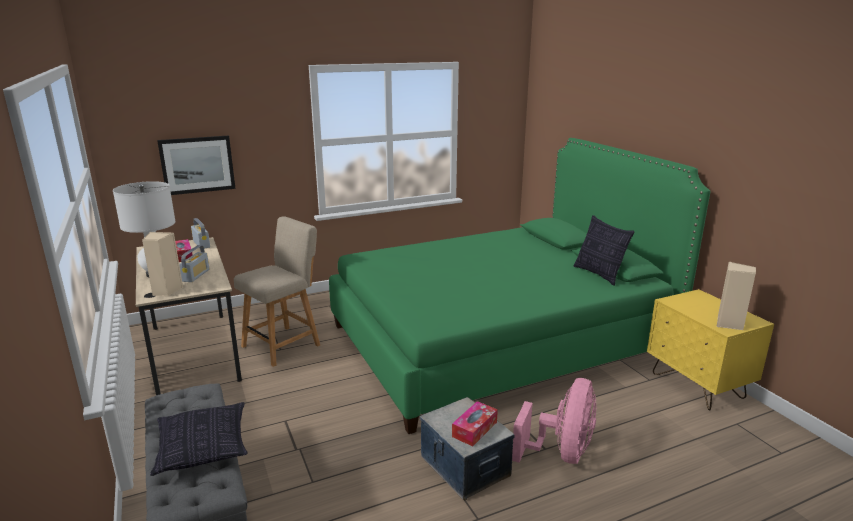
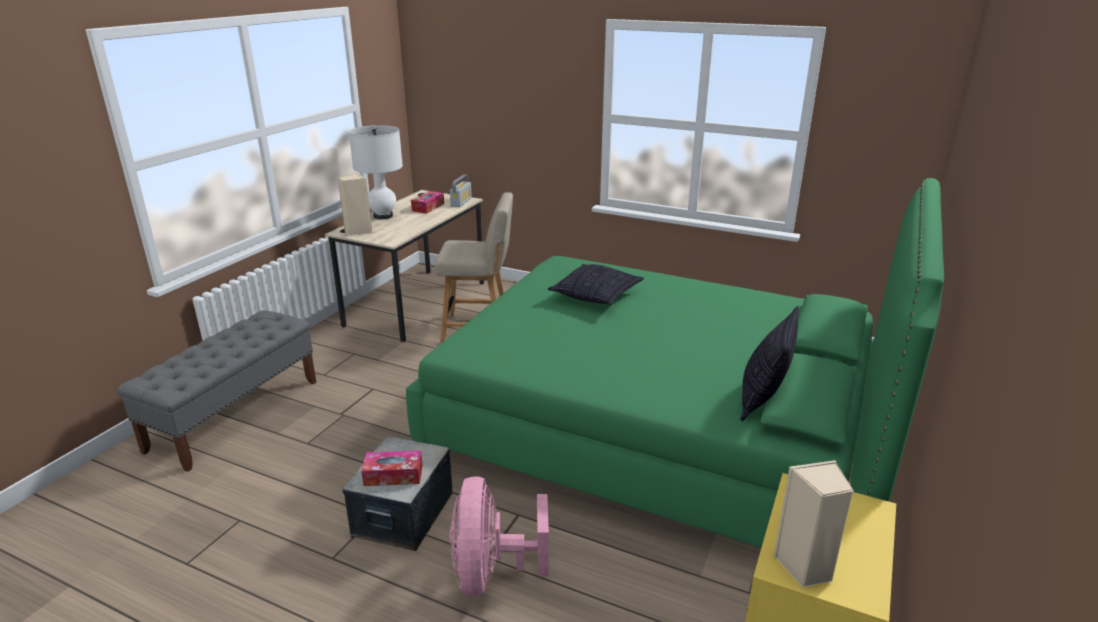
camera: 50 degrees right, 5 degrees up
(196, 275) = (399, 227): radio -> none
(197, 164) = (484, 120): picture -> none
(203, 449) = (213, 359): pillow -> pillow (595, 295)
(561, 453) = (491, 573): pink fan -> pink fan turned 105 degrees clockwise

